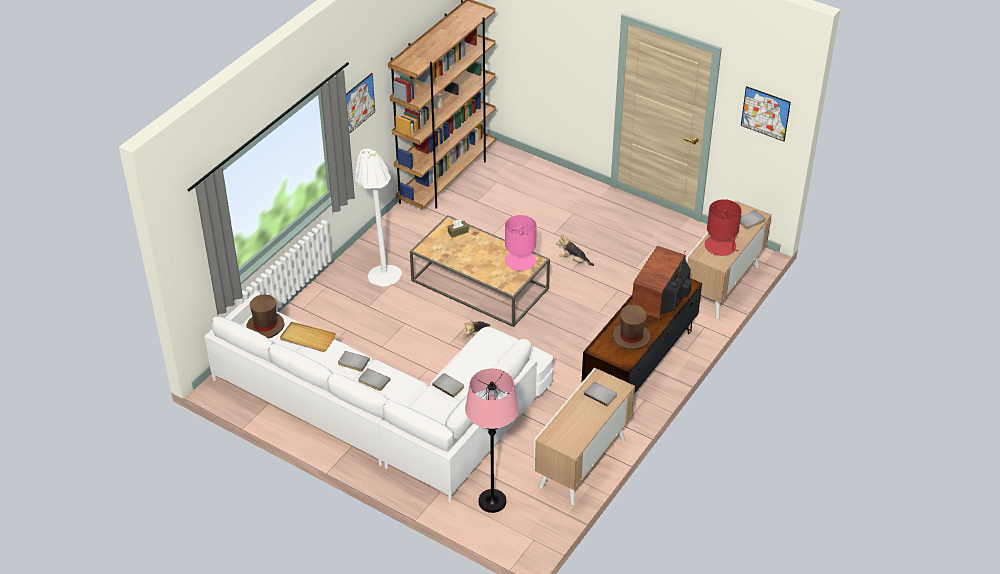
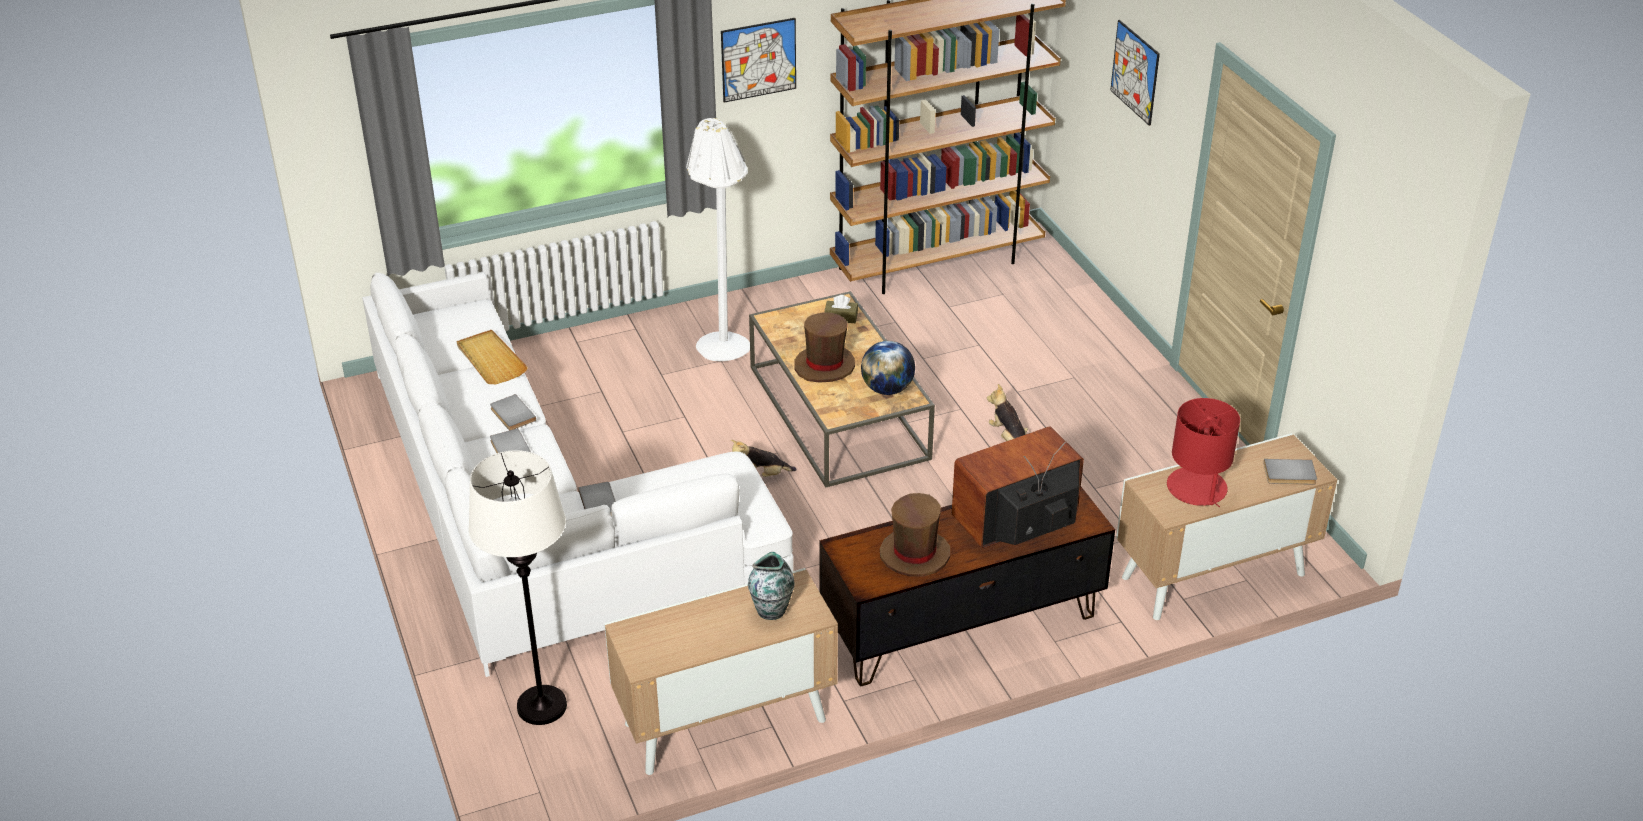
camera: 35 degrees right, 5 degrees down
(265, 326) = (459, 323): brown hat -> brown hat (824, 366)
(492, 501) = (541, 706): pink floor lamp -> white floor lamp
(520, 260) = (887, 389): pink table lamp -> globe
(601, 394) = (772, 610): grey book -> vase
(765, 113) = (1377, 283): picture -> picture (1135, 72)

